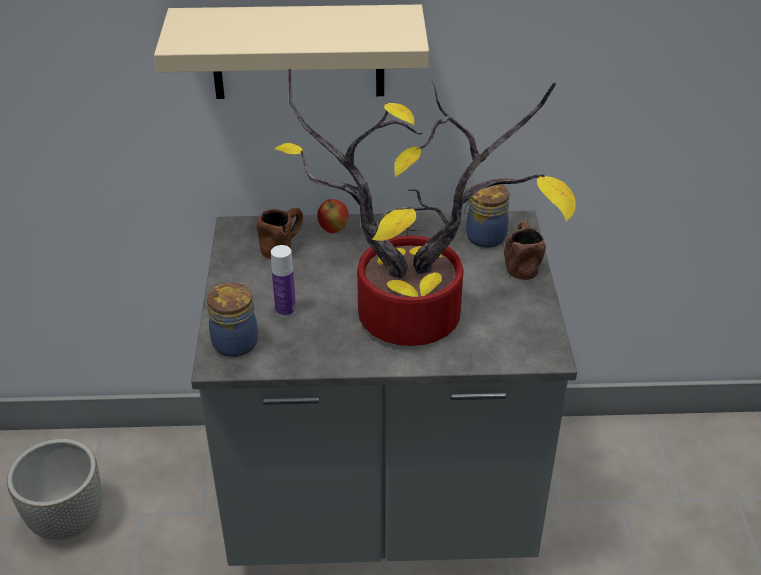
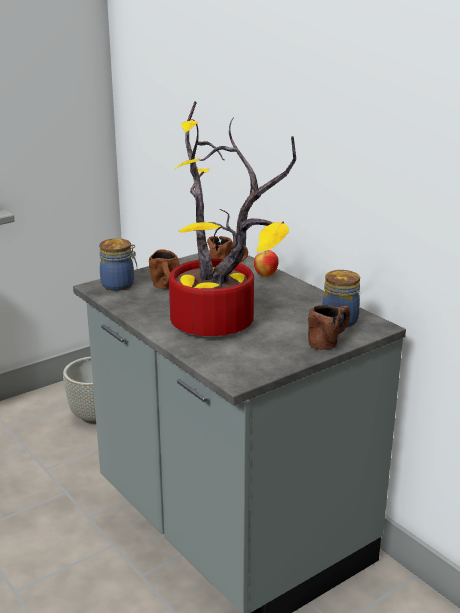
camera: 55 degrees right, 15 degrees down
(285, 310) = (166, 287): bottle -> brown mug
(298, 52) = (280, 129): beige shelf -> none

